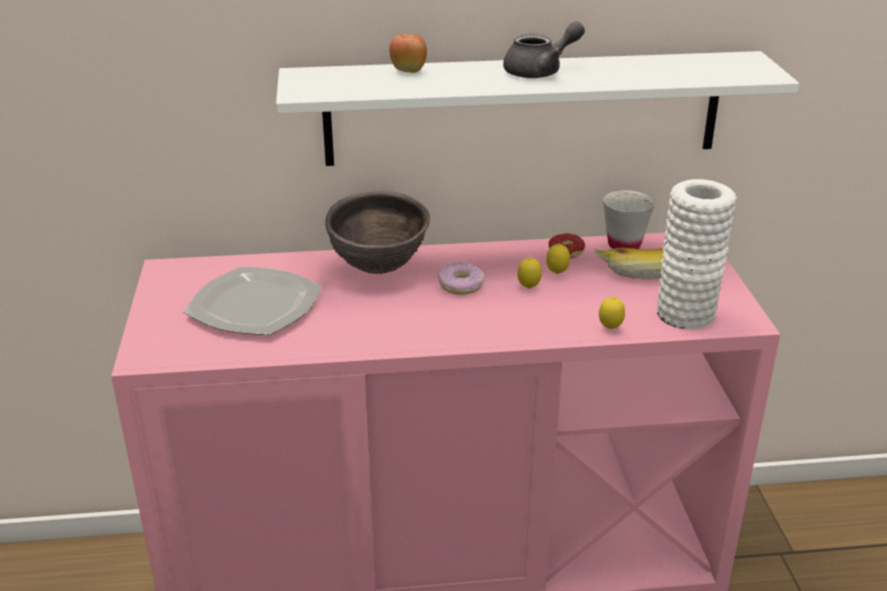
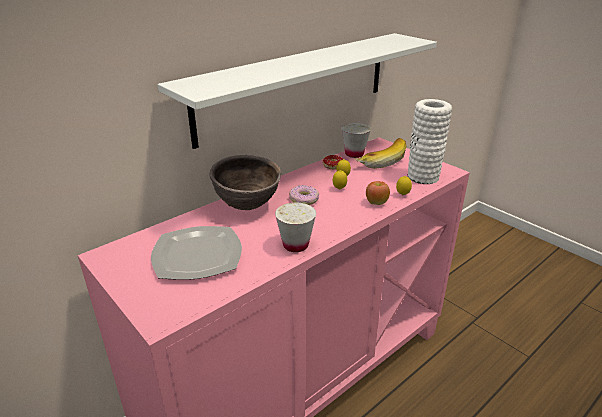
camera: 35 degrees left, 0 degrees up
(374, 337) = (295, 245): none -> white cup
(408, 71) = (246, 70): apple -> apple (376, 203)
(540, 71) = (318, 57): grey teapot -> none

